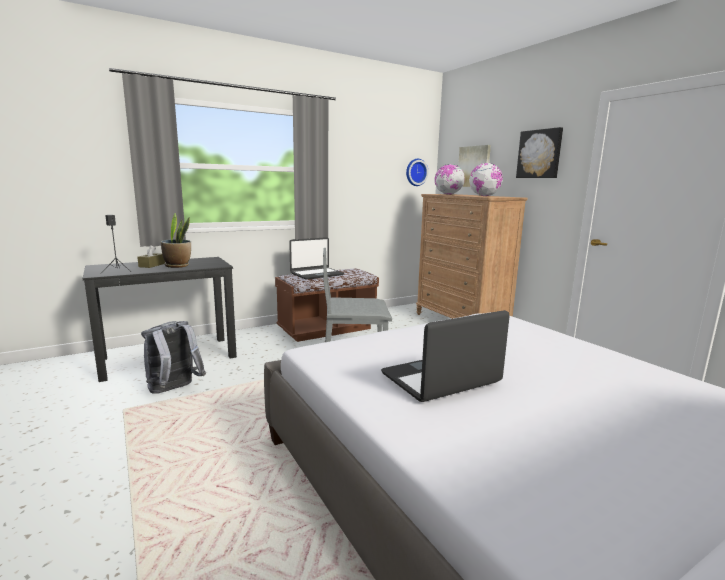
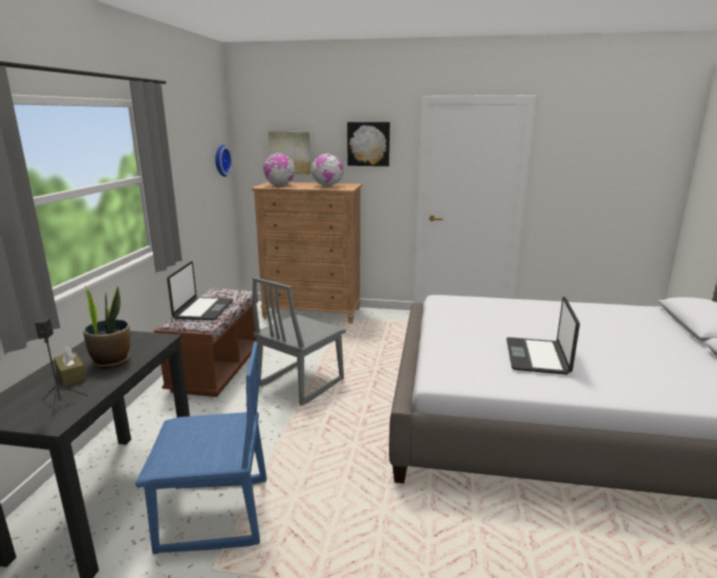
camera: 50 degrees left, 5 degrees up
(174, 390) = (214, 516): grey backpack -> blue chair

